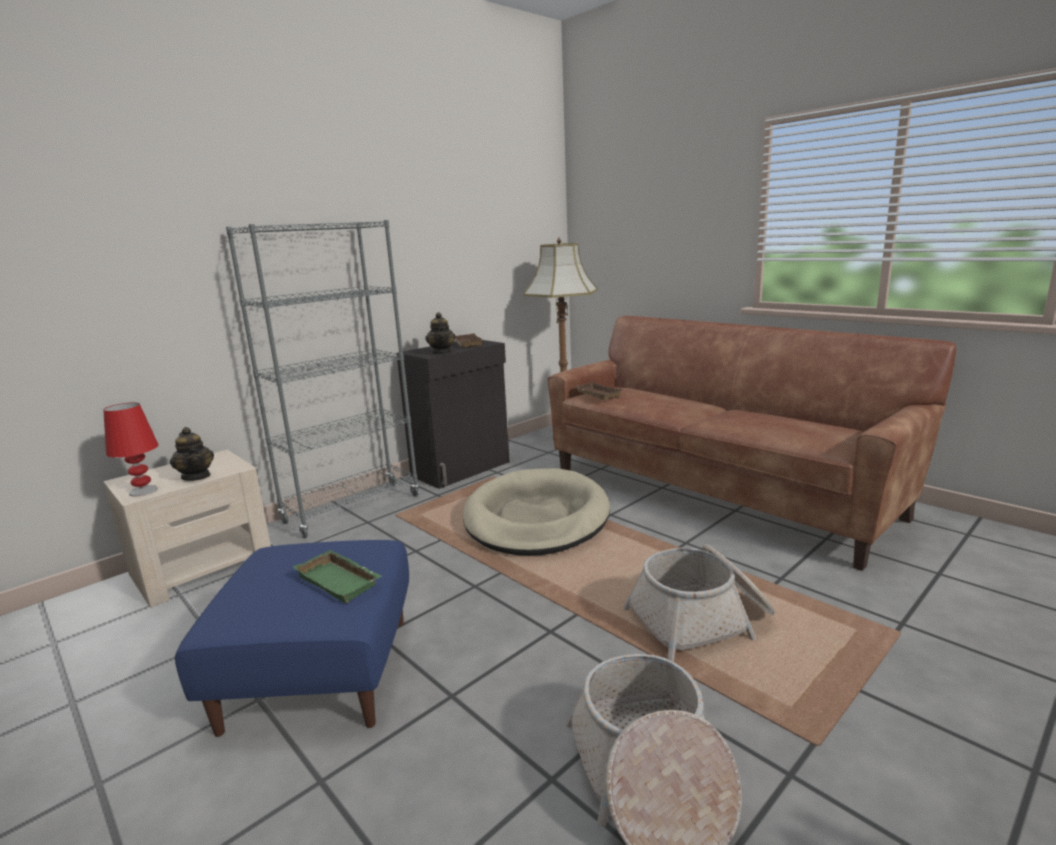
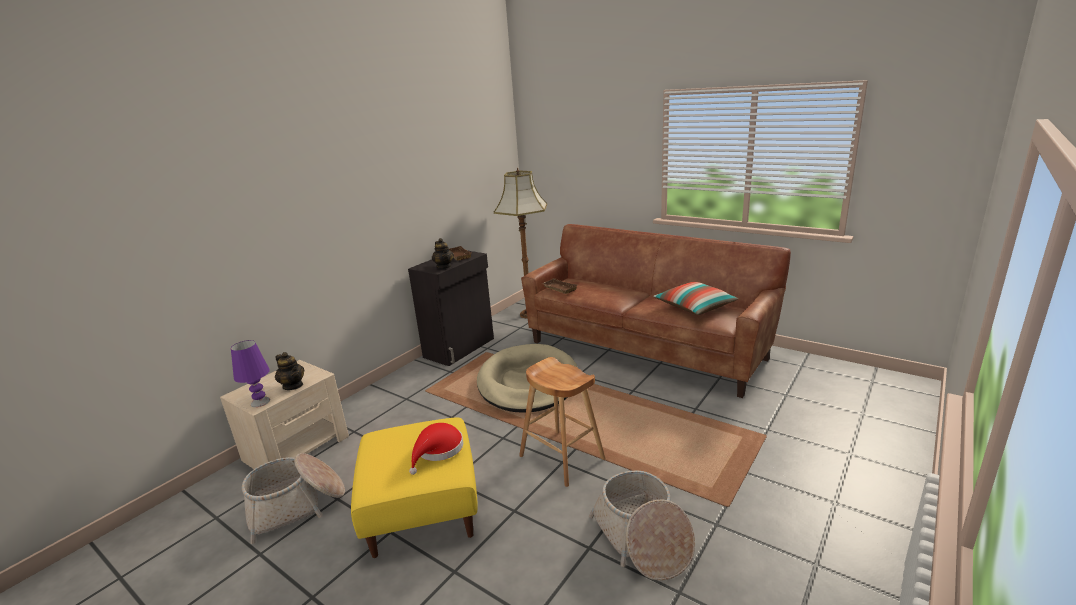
camera: 10 degrees left, 5 degrees up
(143, 491) = (260, 402): red table lamp -> purple table lamp
(318, 672) = (421, 509): blue ottoman -> yellow ottoman
(341, 581) = (438, 450): green tray -> red hat
(352, 509) = (390, 389): grey bookcase -> none
(552, 624) = (562, 457): none -> brown stool
(701, 620) = (653, 442): basket -> basket (297, 506)
(791, 425) = (694, 307): none -> pillow

